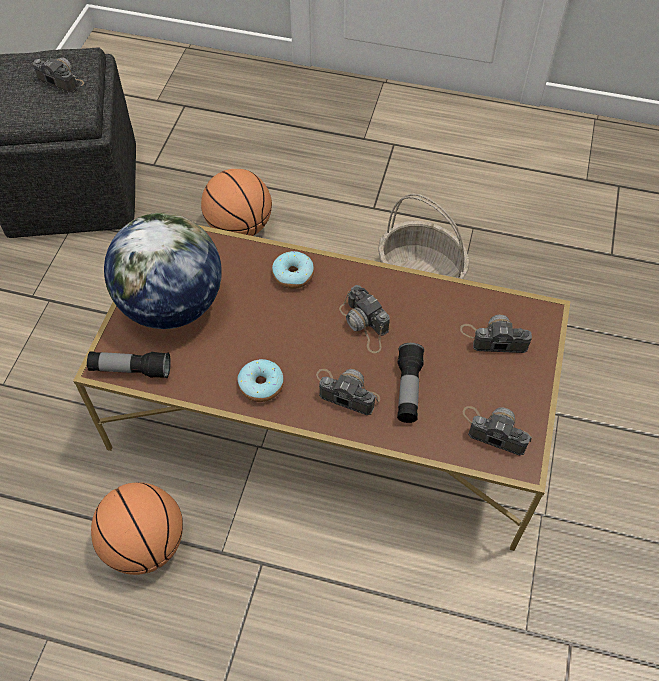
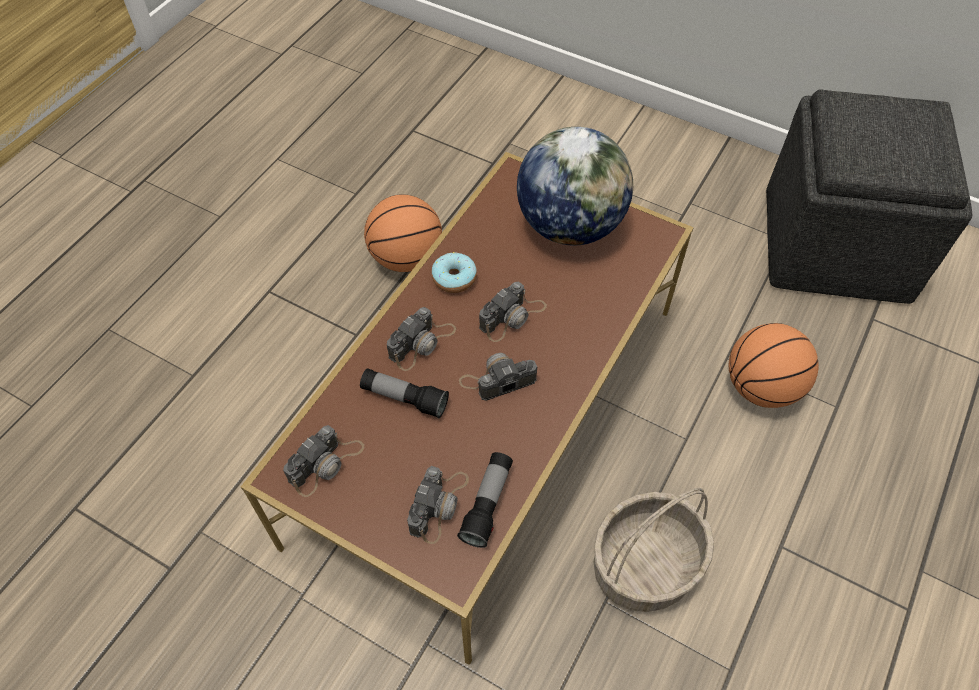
camera: 105 degrees right, 0 degrees up
(58, 78) = (905, 154): camera -> camera (512, 317)
(131, 370) = (504, 188): flashlight -> flashlight (487, 504)
(293, 275) = (583, 330): donut -> none

